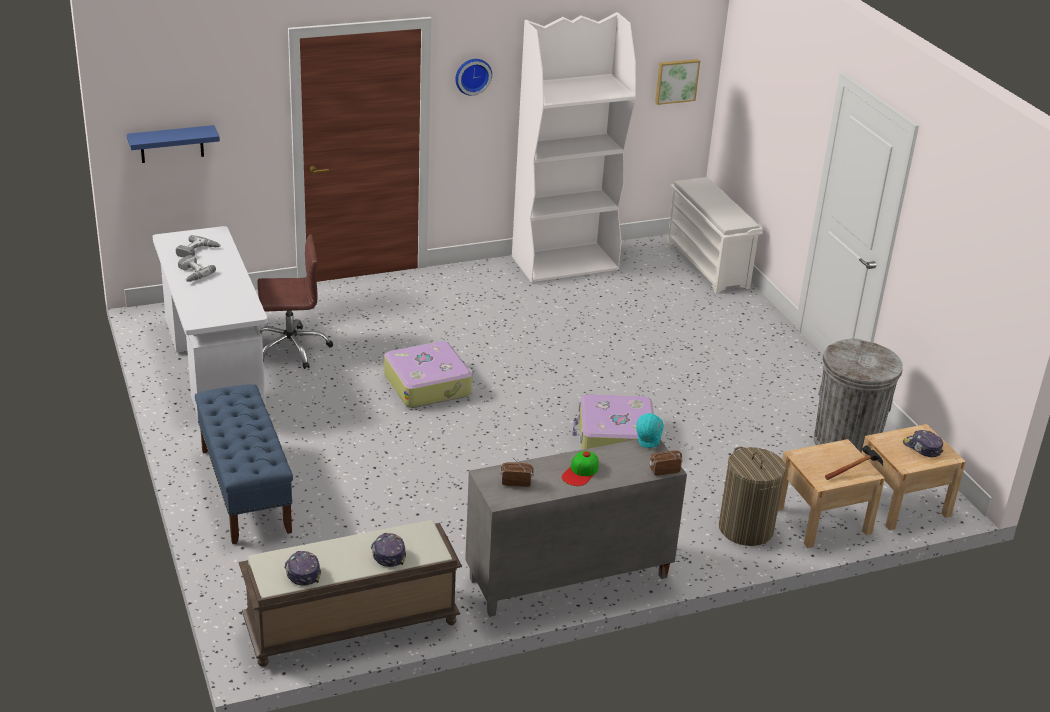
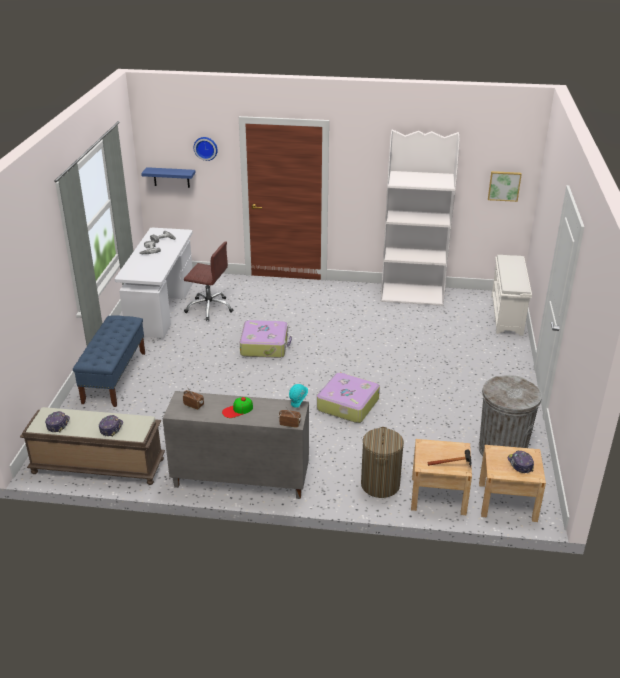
camera: 30 degrees right, 0 degrees up
(472, 75) = (356, 162): wall clock -> wall clock (206, 148)

